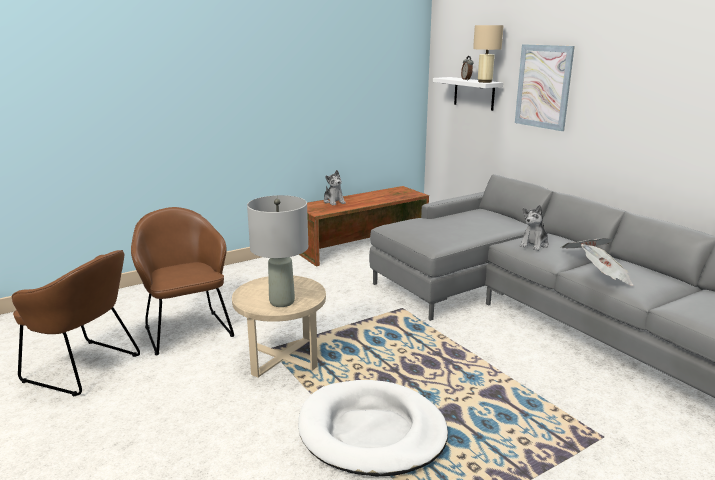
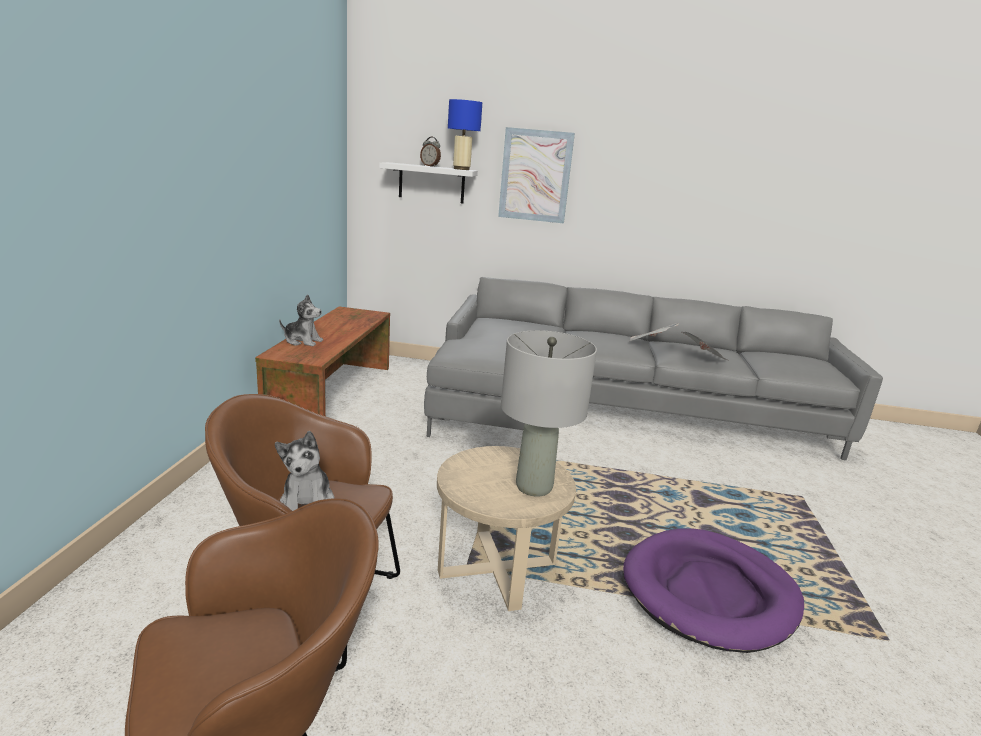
camera: 50 degrees left, 0 degrees up
(372, 432) = (709, 593): white dog bed -> purple dog bed
(485, 82) = (462, 169): beige table lamp -> blue table lamp
(534, 244) = (601, 343): plush toy -> plush toy (307, 502)

